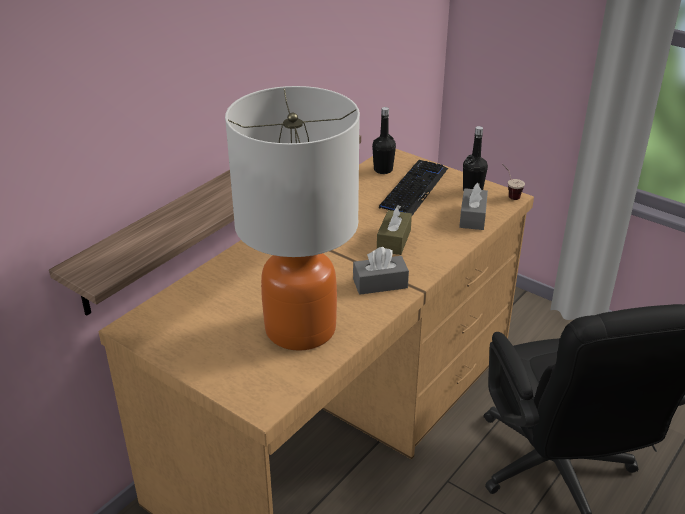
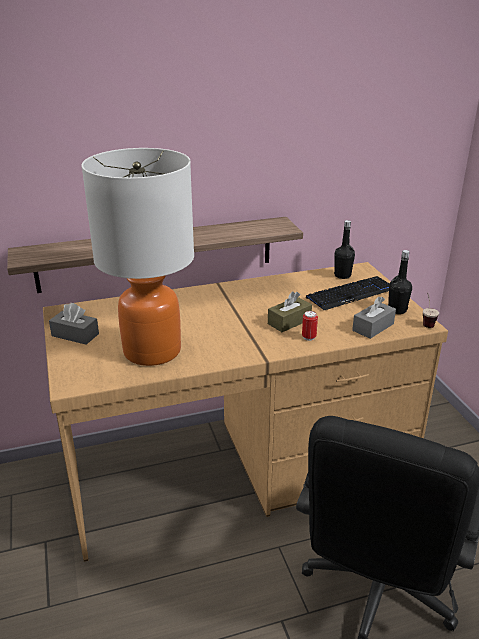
camera: 35 degrees right, 5 degrees down
(380, 283) = (242, 344): grey tissue box -> grey tissue box (75, 335)
(431, 250) = (309, 337): none -> can

